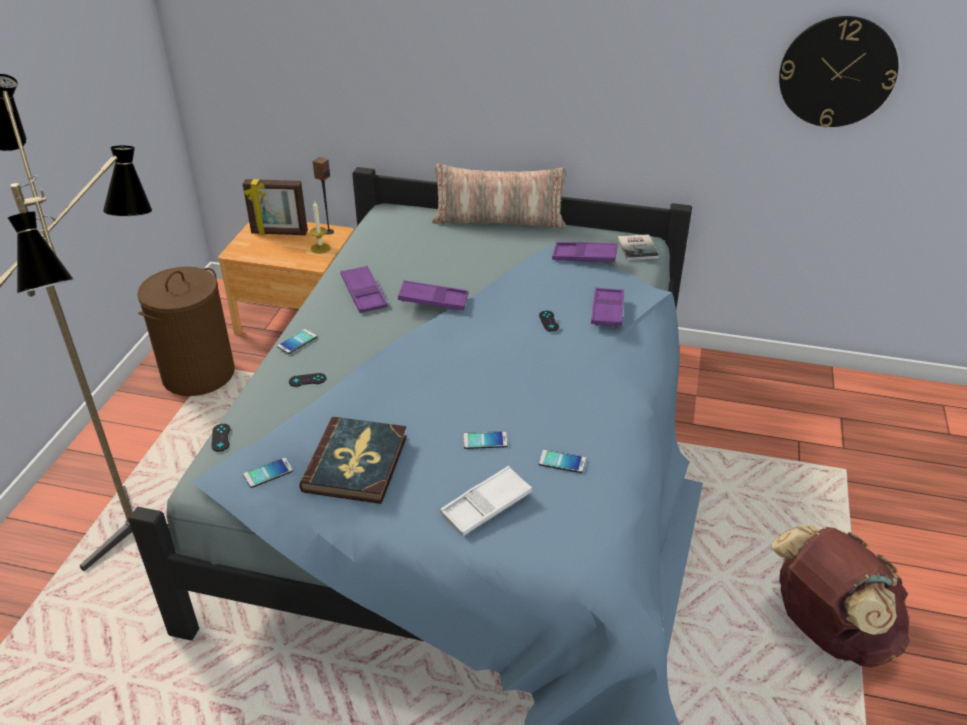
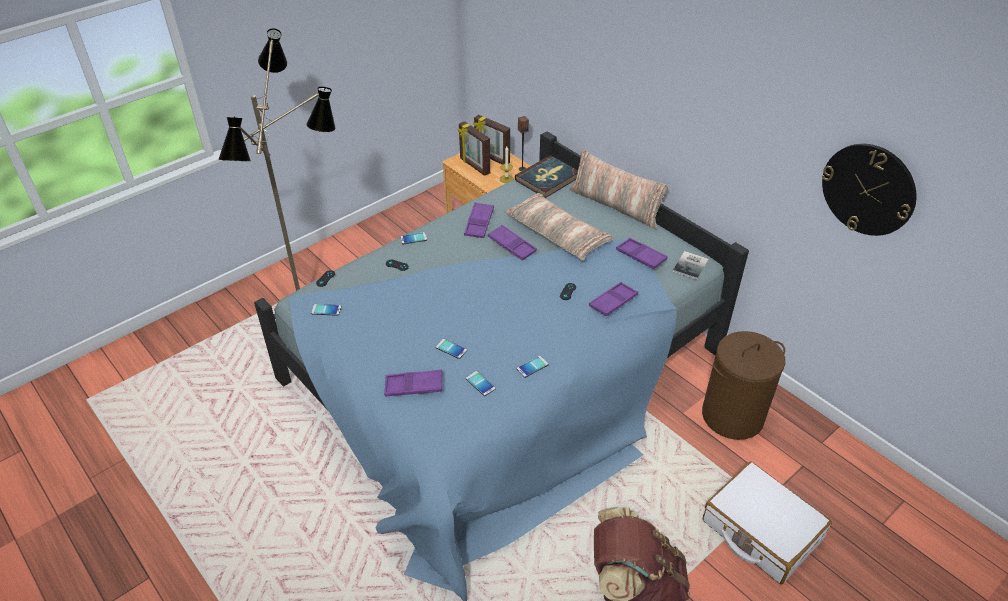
camera: 35 degrees right, 5 degrees up
(199, 374) = (406, 232): brown laundry basket -> brown laundry basket (733, 415)
(266, 248) = (474, 166): none -> picture frame
(356, 463) = (372, 327): book -> book (547, 179)
(468, 270) = (557, 234): none -> pillow
(486, 505) = (414, 386): white tray -> purple tray
(599, 415) = (532, 367): none -> phone
(869, 497) = (761, 530): none -> white suitcase

